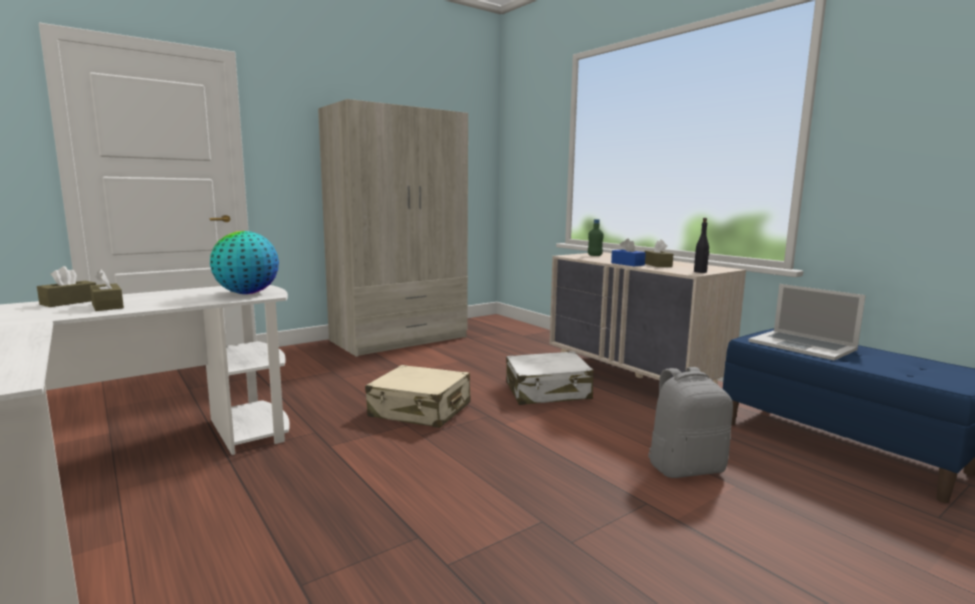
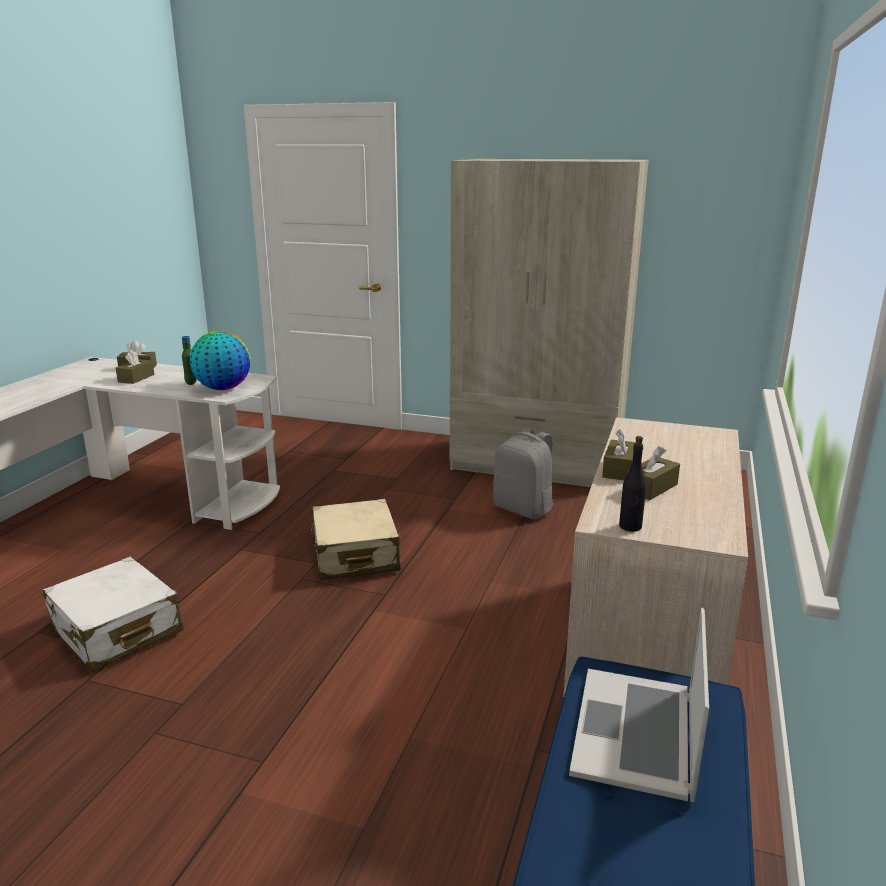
camera: 55 degrees right, 10 degrees up
(548, 391) = (502, 604): white suitcase -> white suitcase (116, 630)
(594, 255) = (674, 435): green bottle -> green bottle (191, 383)
(627, 264) = (619, 469): blue tissue box -> brown tissue box
(685, 468) = (378, 771): grey backpack -> grey backpack (524, 509)

